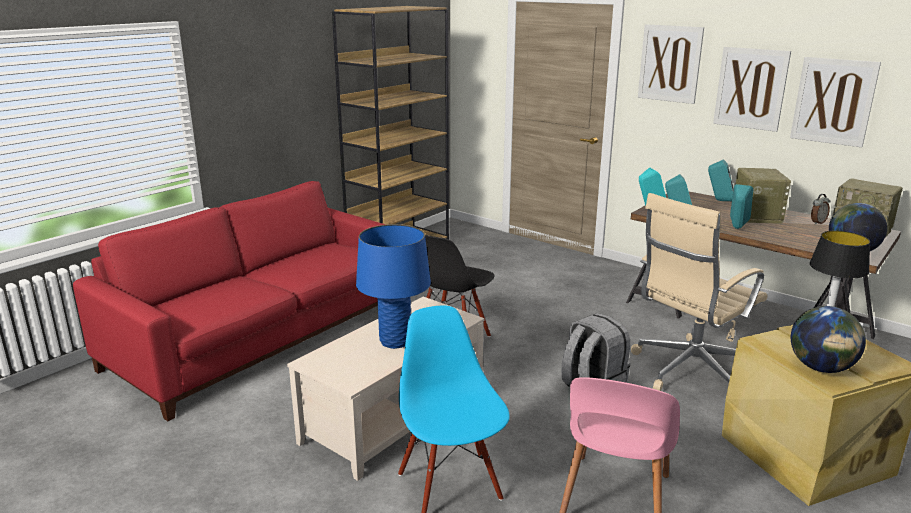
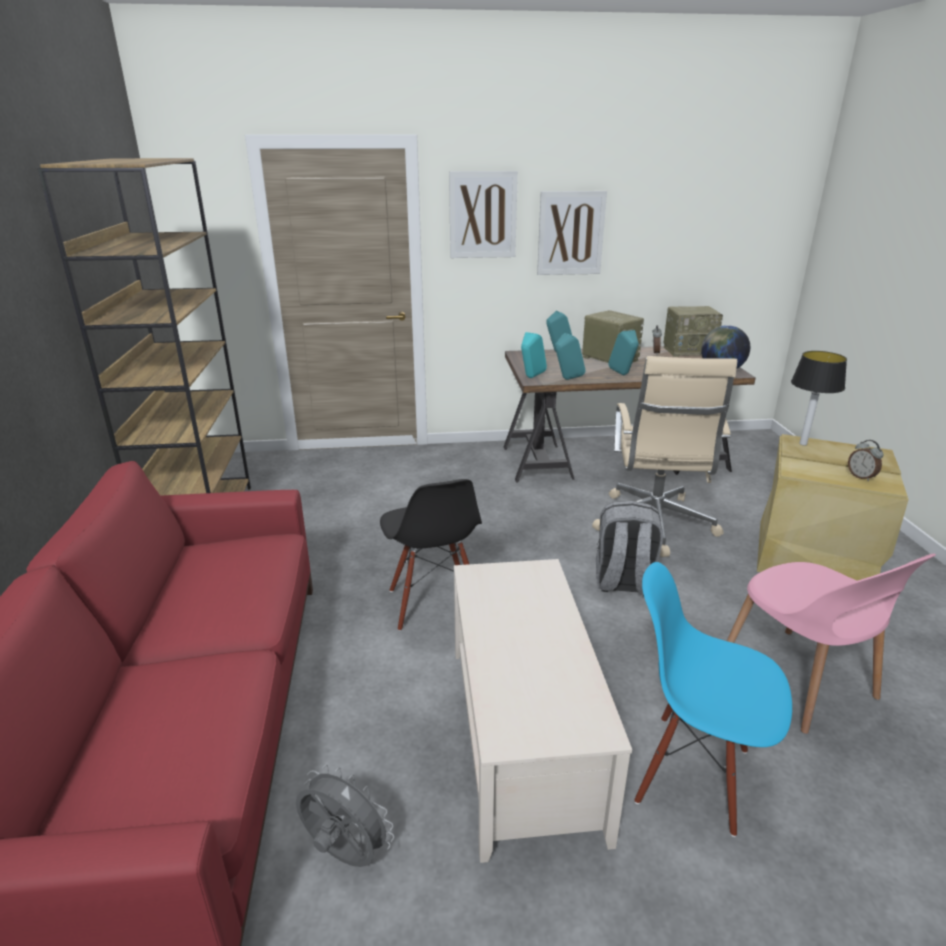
camera: 45 degrees left, 5 degrees up
(255, 407) = (344, 854): none -> grey fan
(395, 342) = (537, 641): blue table lamp -> none
(821, 368) = (861, 477): globe -> alarm clock
(833, 101) = (646, 237): picture -> none

